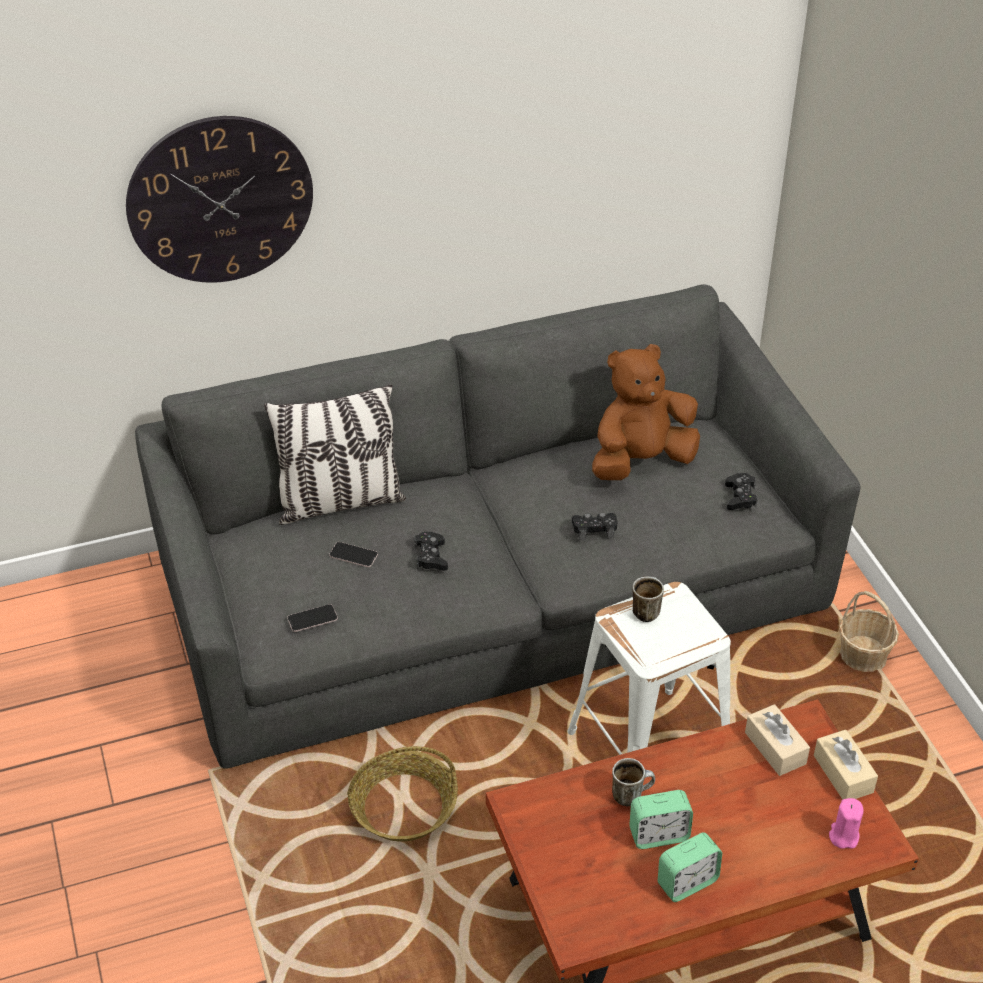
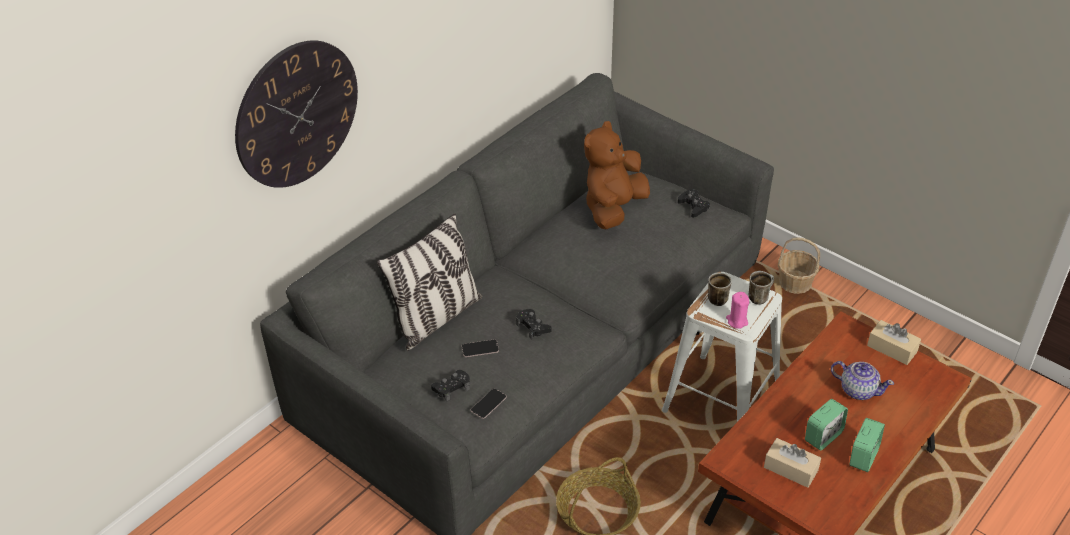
camera: 30 degrees left, 0 degrees up
(594, 529) = (622, 264): black game controller -> black game controller (451, 388)
(631, 794) = (786, 420): mug -> mug (759, 297)
(752, 802) = (858, 390): none -> teapot
(775, 748) = (842, 351): beige tissue box -> beige tissue box (790, 469)
(843, 836) = (923, 385): pink candle -> pink candle (737, 321)

